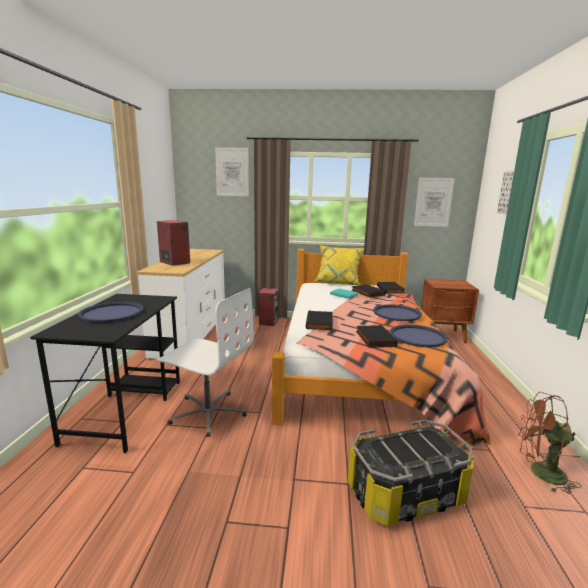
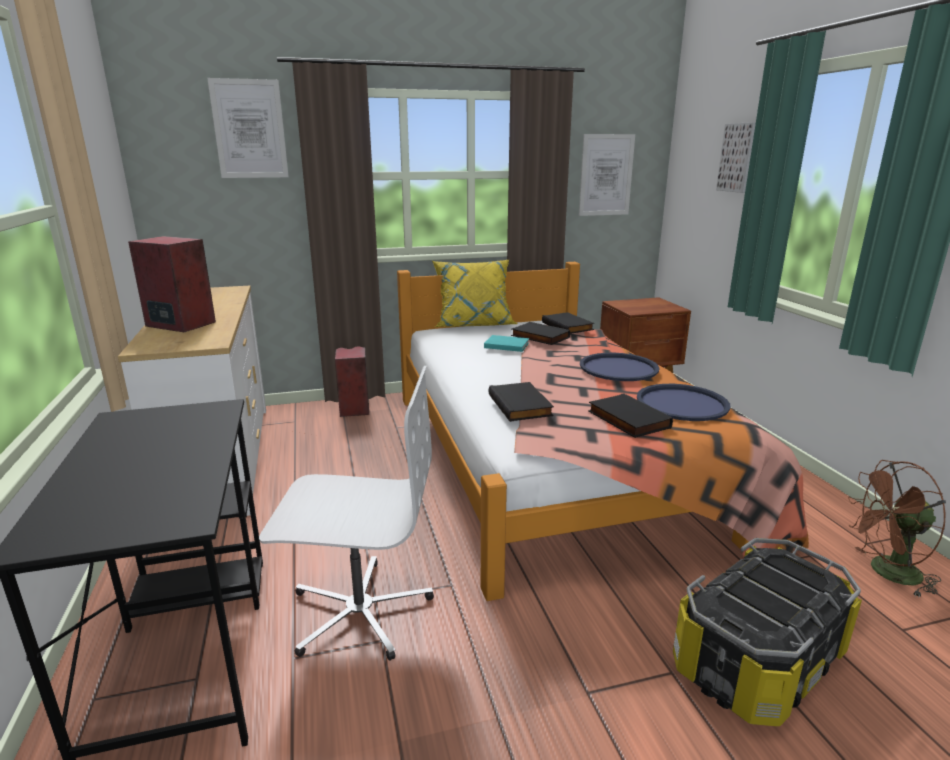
camera: 20 degrees left, 5 degrees up
(112, 313) = (138, 462): blue tray -> none

